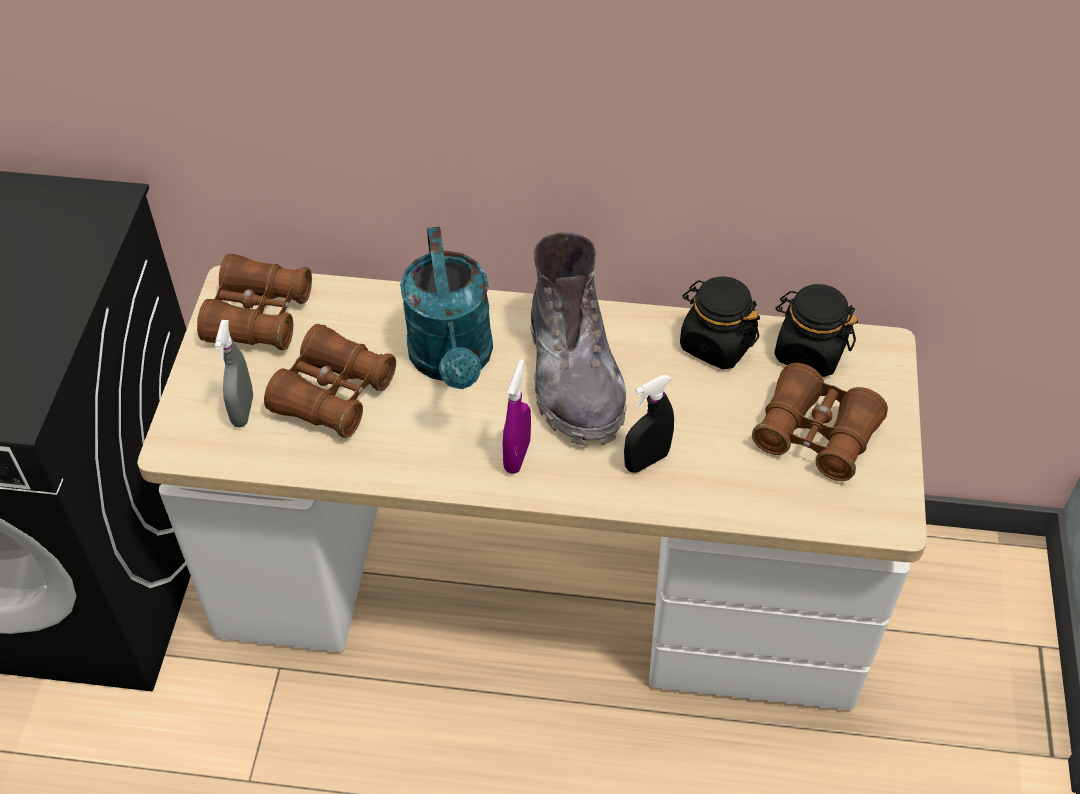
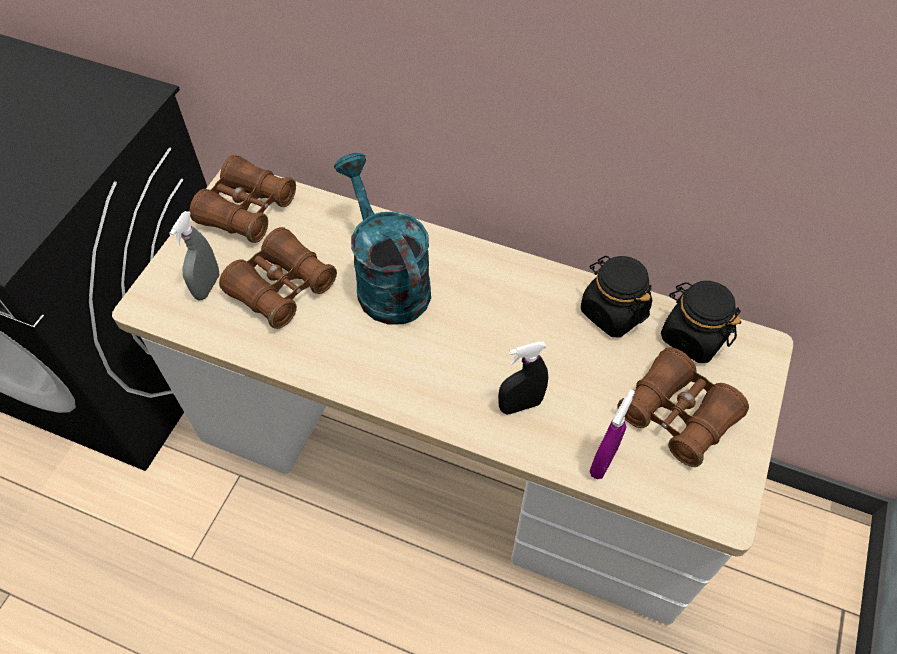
camera: 15 degrees right, 5 degrees up
(453, 361) = (387, 280): turquoise watering can -> turquoise watering can turned 150 degrees clockwise
(517, 456) = (412, 375): purple spray bottle -> purple spray bottle (603, 461)
(573, 376) = (482, 315): grey boot -> none

